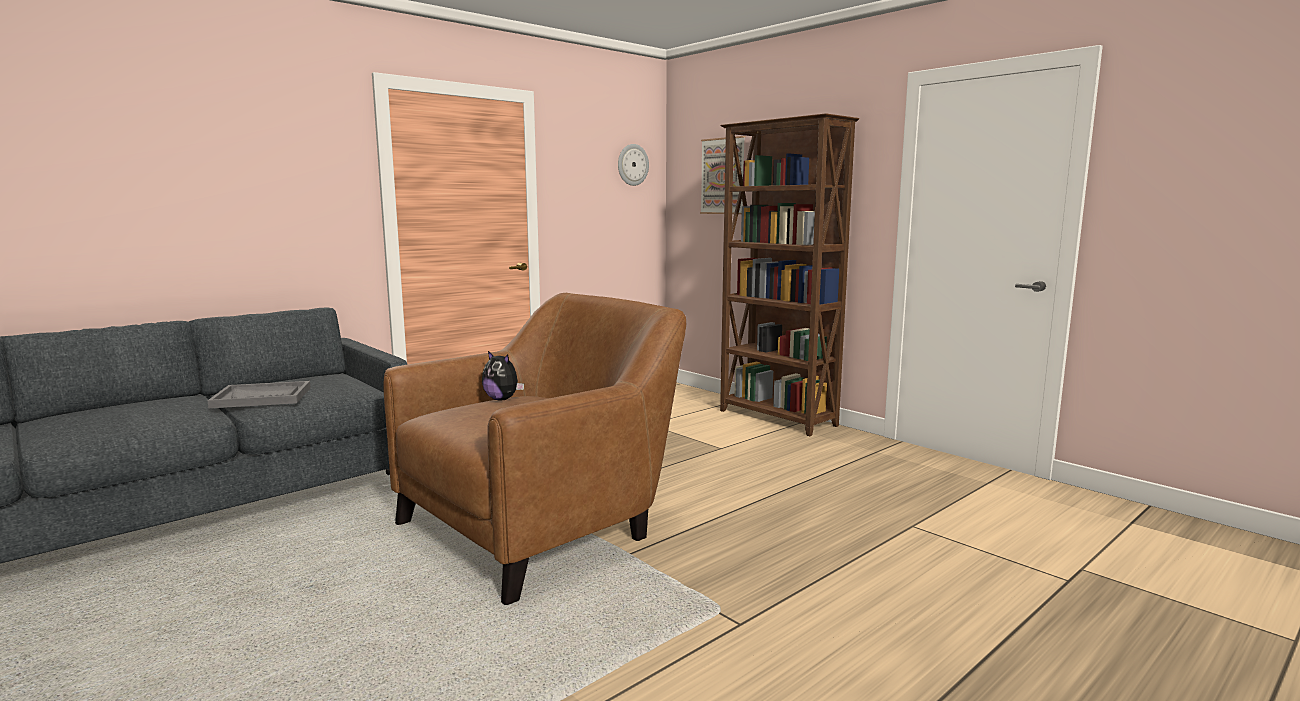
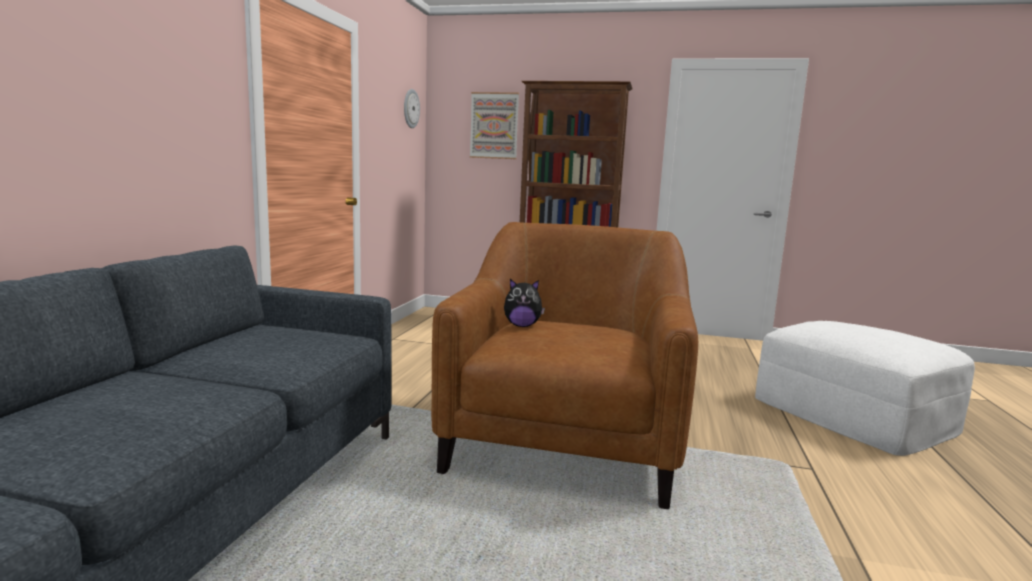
camera: 35 degrees left, 0 degrees up
(262, 397) = (257, 359): grey tray -> none
(955, 590) = (853, 414): none -> white ottoman

